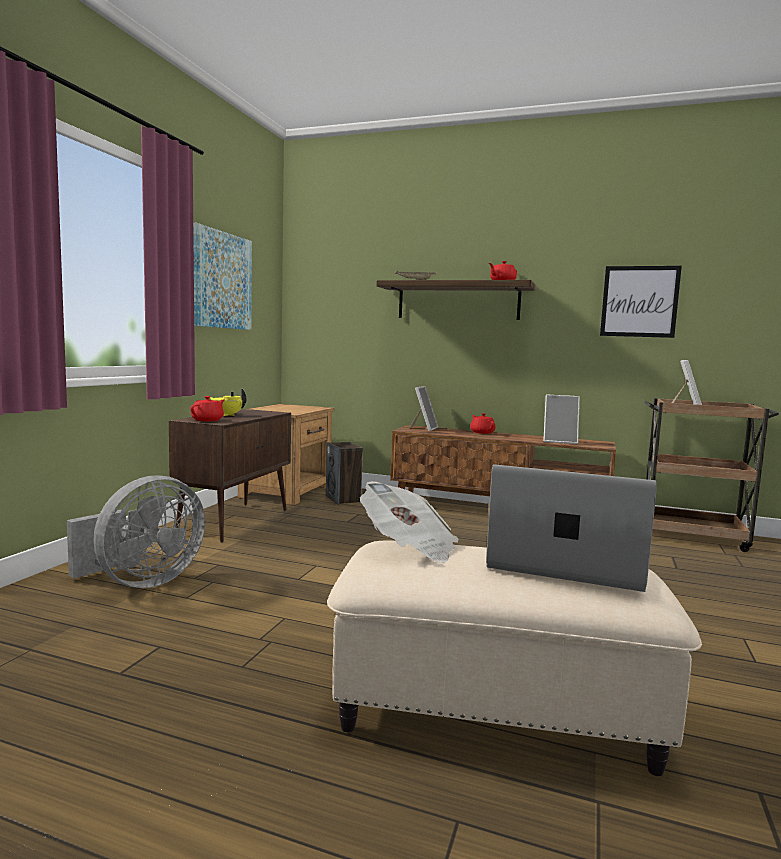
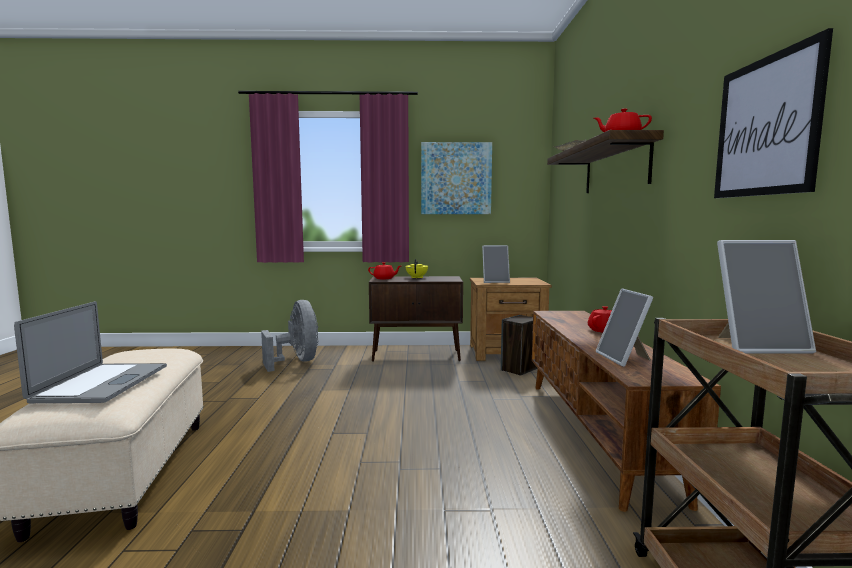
camera: 70 degrees right, 0 degrees up
(141, 582) = (297, 362): grey fan -> grey fan turned 135 degrees counterclockwise
(409, 547) = (151, 351): newspaper -> none
(423, 428) = (572, 315): picture frame -> picture frame (495, 281)

